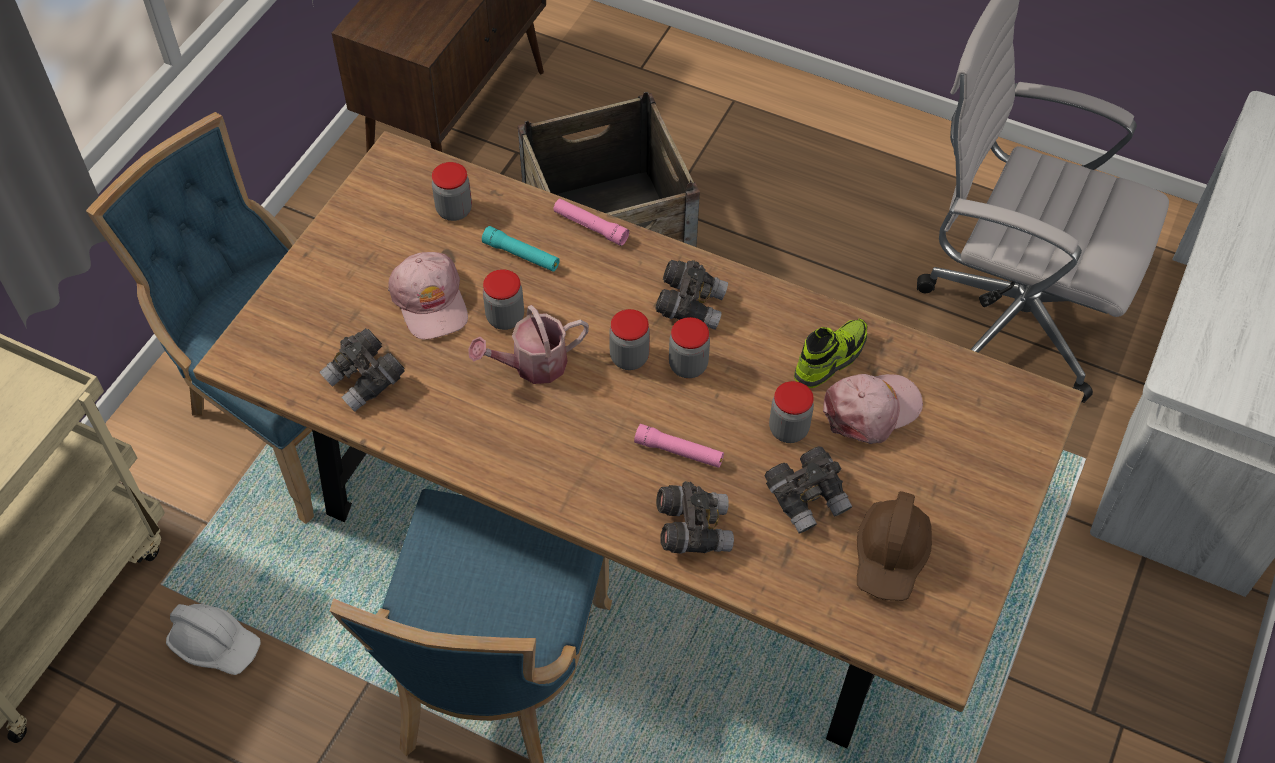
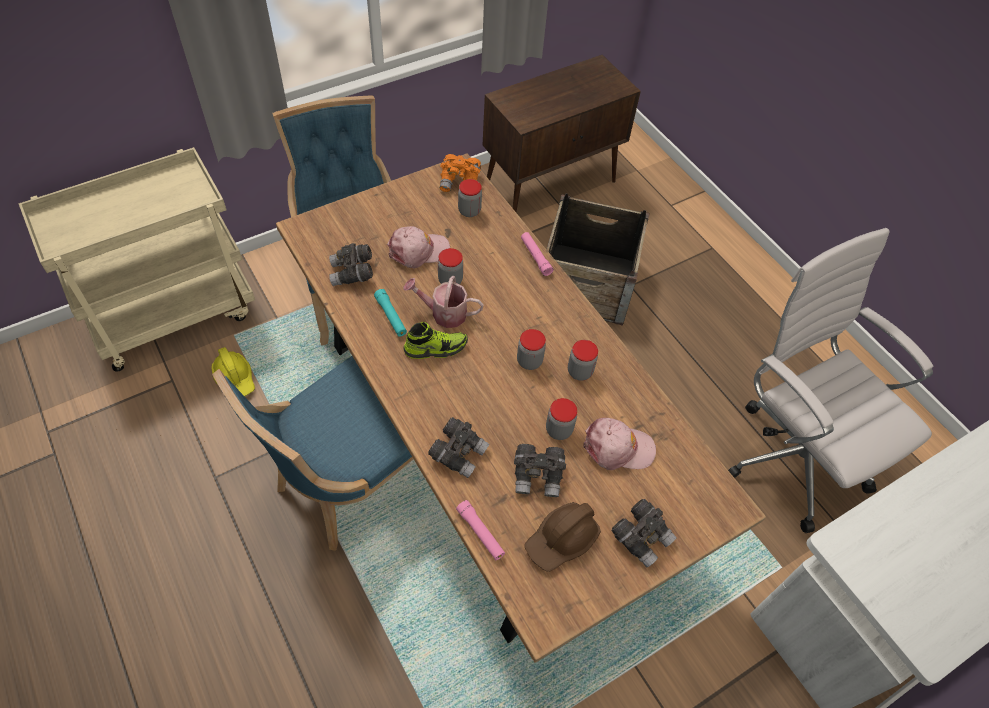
camera: 30 degrees right, 0 degrees up
(215, 644) = (235, 379): white hard hat -> yellow hard hat
(409, 177) = (460, 182): none -> orange binoculars
(430, 301) = (418, 251): pink cap -> pink cap turned 120 degrees counterclockwise
(521, 255) = (486, 252): turquoise flashlight -> turquoise flashlight (391, 316)
(629, 357) = (500, 338): jar -> jar (579, 371)
(679, 452) = (485, 405): pink flashlight -> pink flashlight (480, 533)
(690, 305) = (557, 329): grey binoculars -> grey binoculars (641, 537)
(830, 359) = (616, 404): shoe -> shoe (435, 348)

